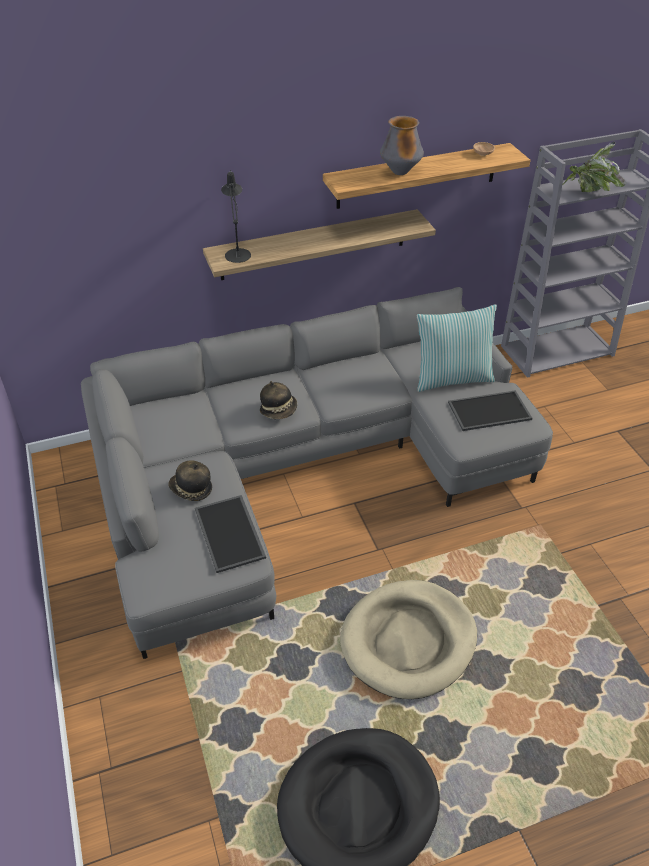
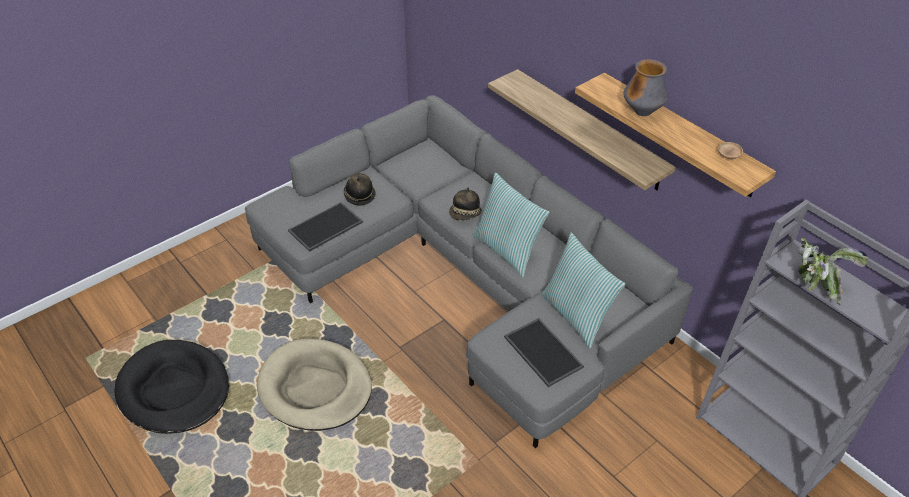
camera: 70 degrees right, 0 degrees up
(237, 253) = (521, 86): black table lamp -> none
(346, 396) = (507, 250): none -> pillow

